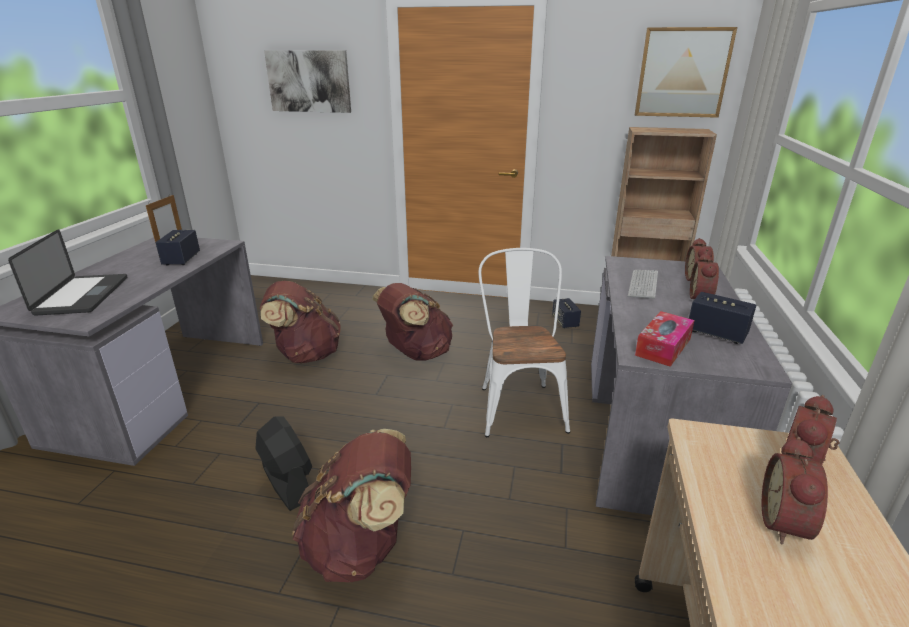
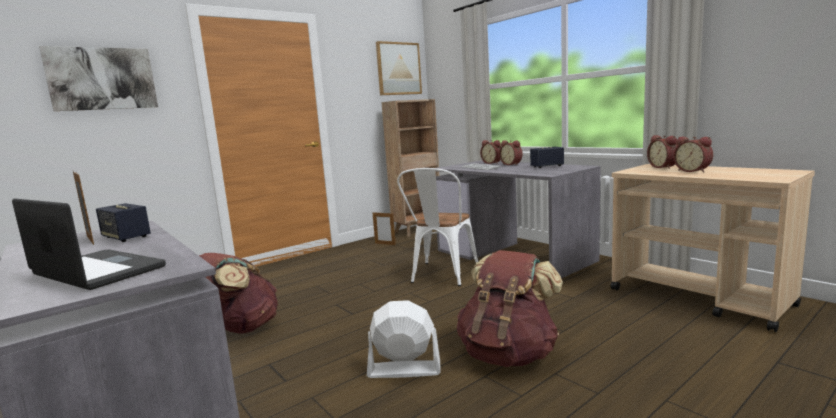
camera: 50 degrees left, 15 degrees down
(287, 482) = (404, 369): black fan -> white fan
(416, 353) = (329, 289): brown backpack -> none
(519, 404) = (442, 276): white chair -> white chair turned 105 degrees counterclockwise
(565, 322) = (385, 244): speaker -> picture frame
(663, 347) = (546, 171): tissue box -> none

